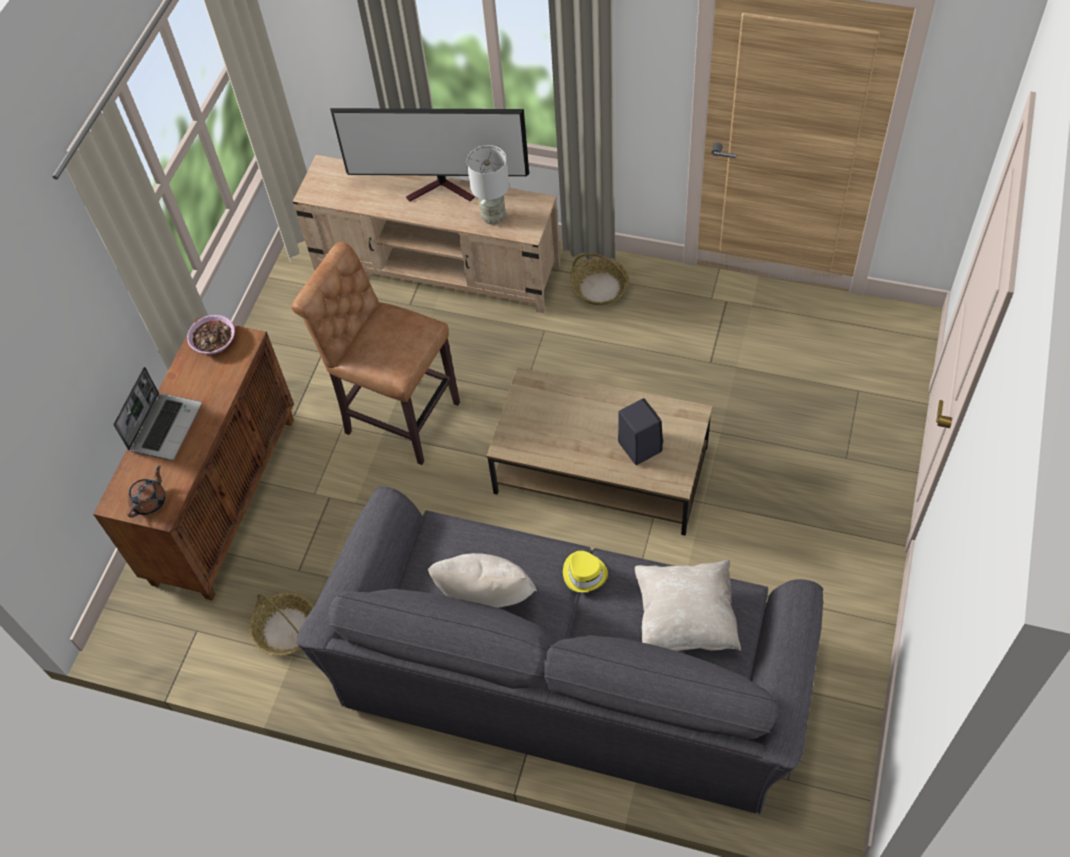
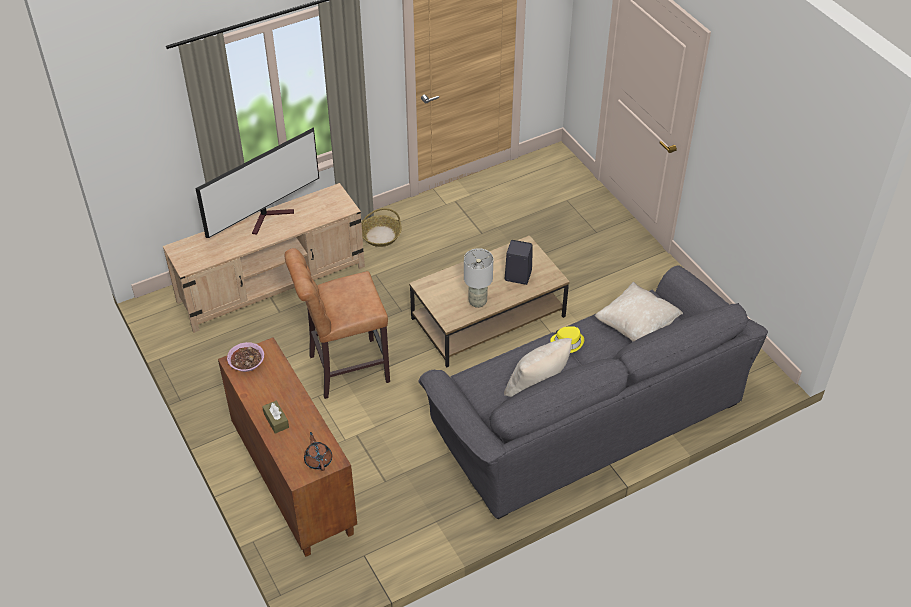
camera: 50 degrees left, 10 degrees down
(165, 426) = (276, 420): laptop -> brown tissue box
(285, 629) = (415, 513): basket -> none
(493, 217) = (318, 213): grey table lamp -> grey table lamp (478, 302)

